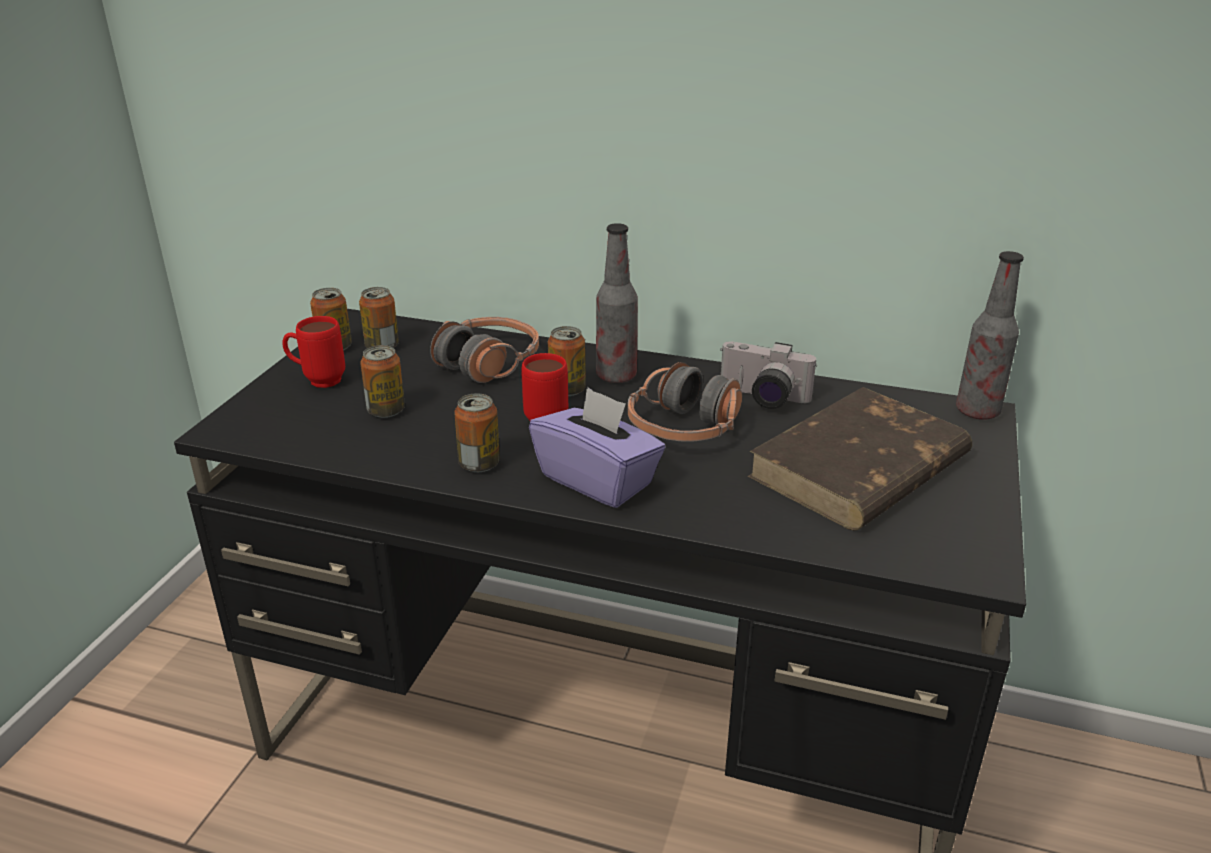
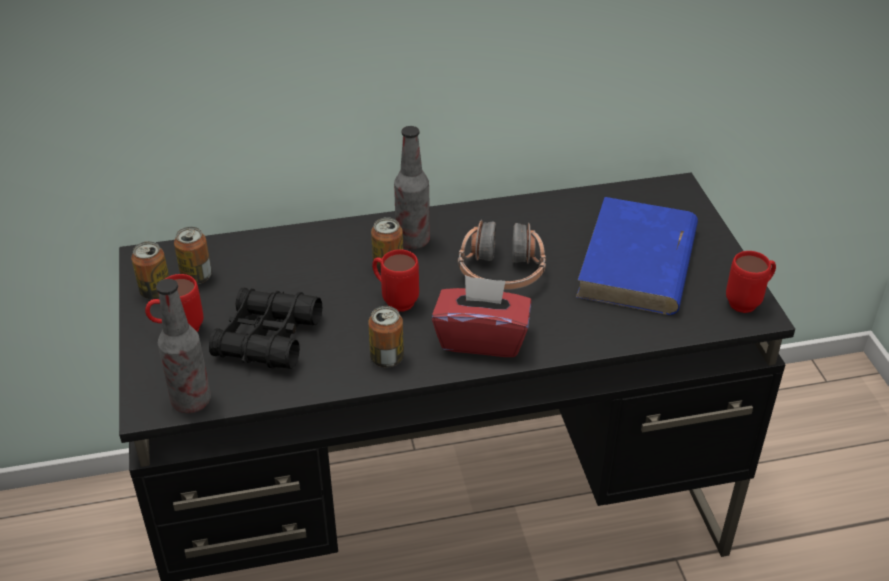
camera: 30 degrees left, 10 degrees up
(386, 411) = (267, 338): can -> black binoculars
(488, 363) = (302, 263): headphones -> none
(598, 480) = (481, 339): purple tissue box -> red tissue box
(762, 398) = (532, 225): camera -> none
(858, 468) = (637, 263): brown book -> blue book
(977, 411) = (674, 188): bottle -> bottle (191, 401)
(977, 552) = (748, 302): none -> red mug

